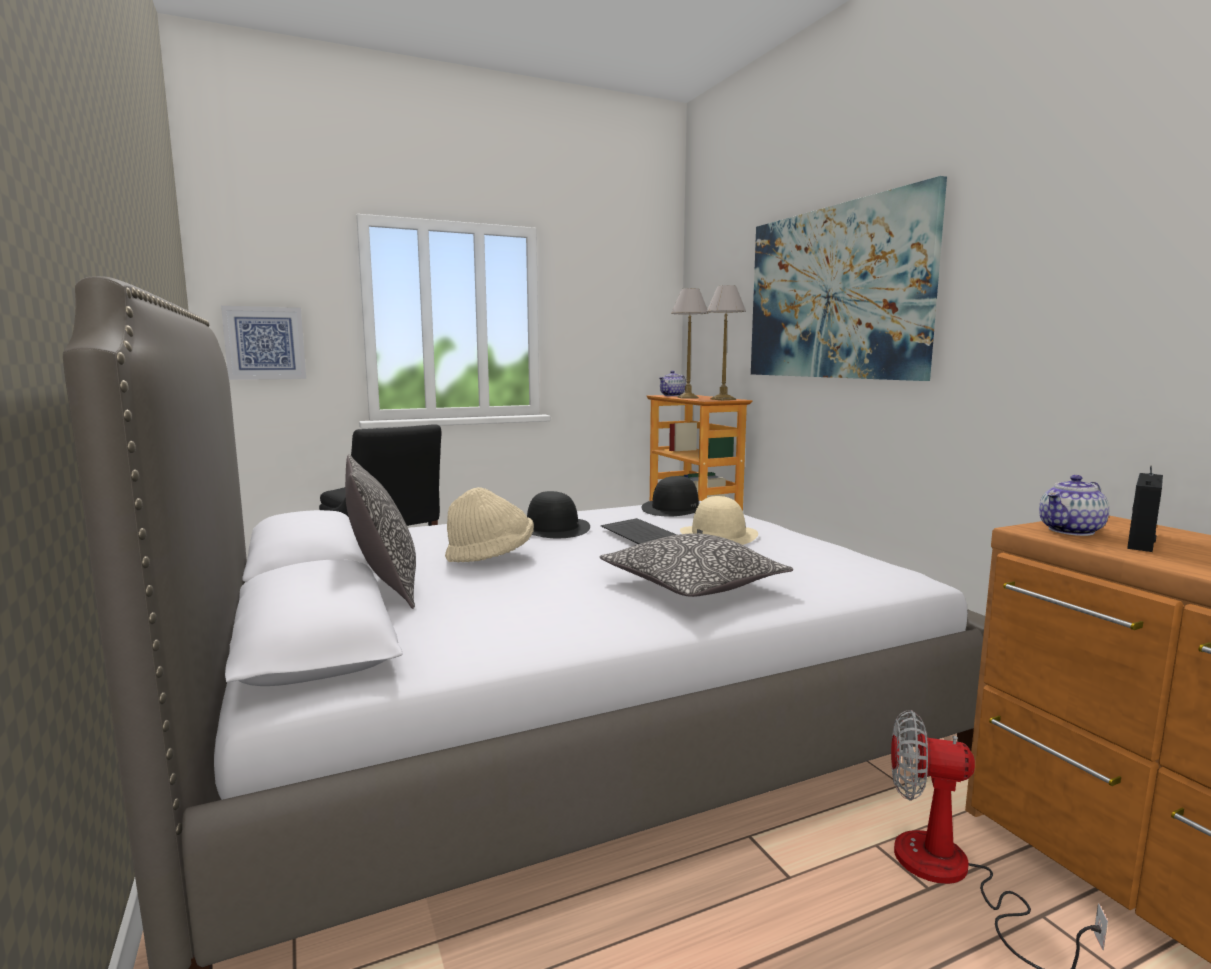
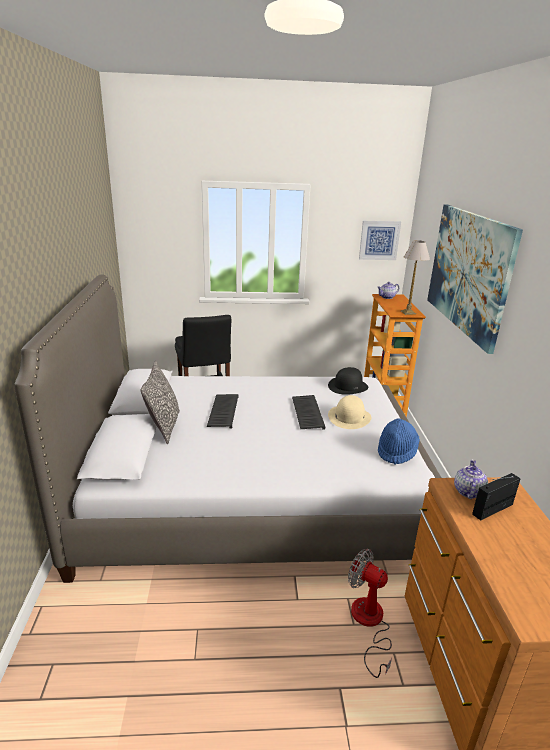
camera: 20 degrees right, 15 degrees up
(265, 343) = (152, 254): picture -> picture (379, 240)
(490, 556) = (223, 411): beige hat -> keyboard
(552, 528) = (268, 393): black hat -> none
(688, 397) = (391, 305): table lamp -> none
(692, 585) = (298, 457): pillow -> none
(841, 555) = (396, 451): none -> blue hat
(1071, 531) = (468, 491): teapot -> teapot turned 120 degrees clockwise

